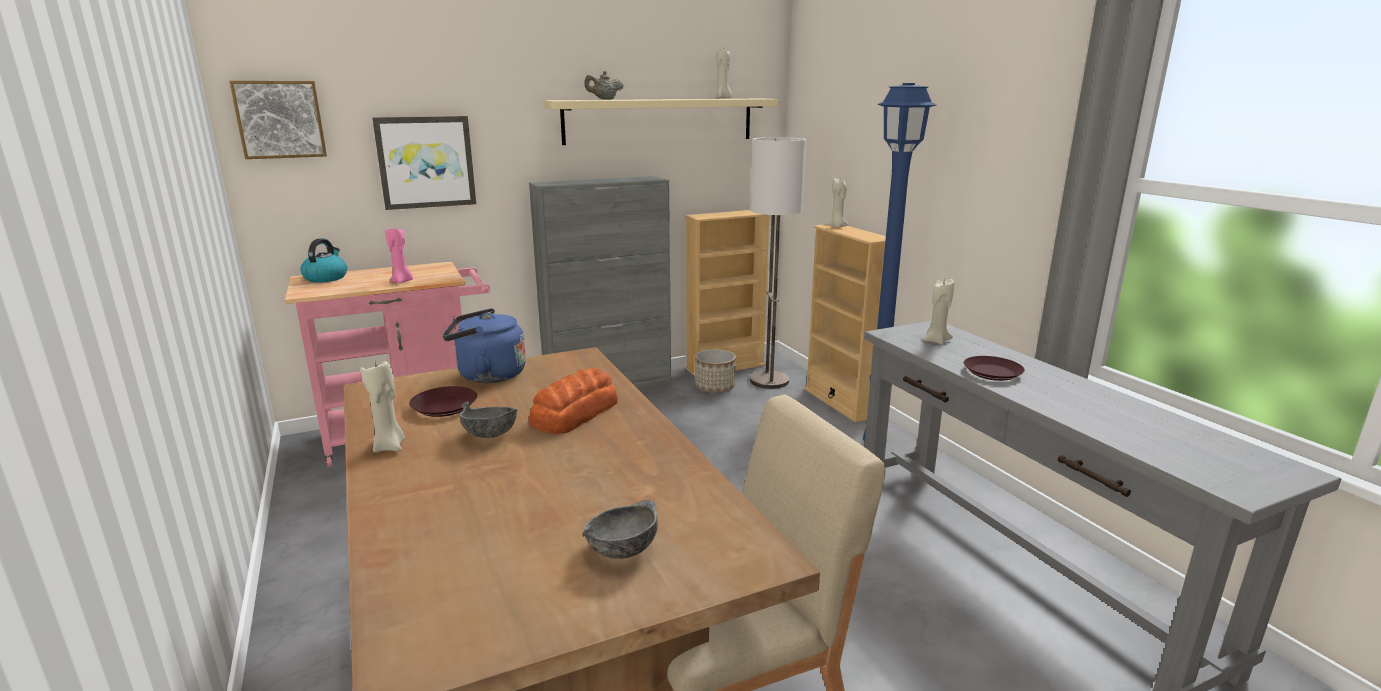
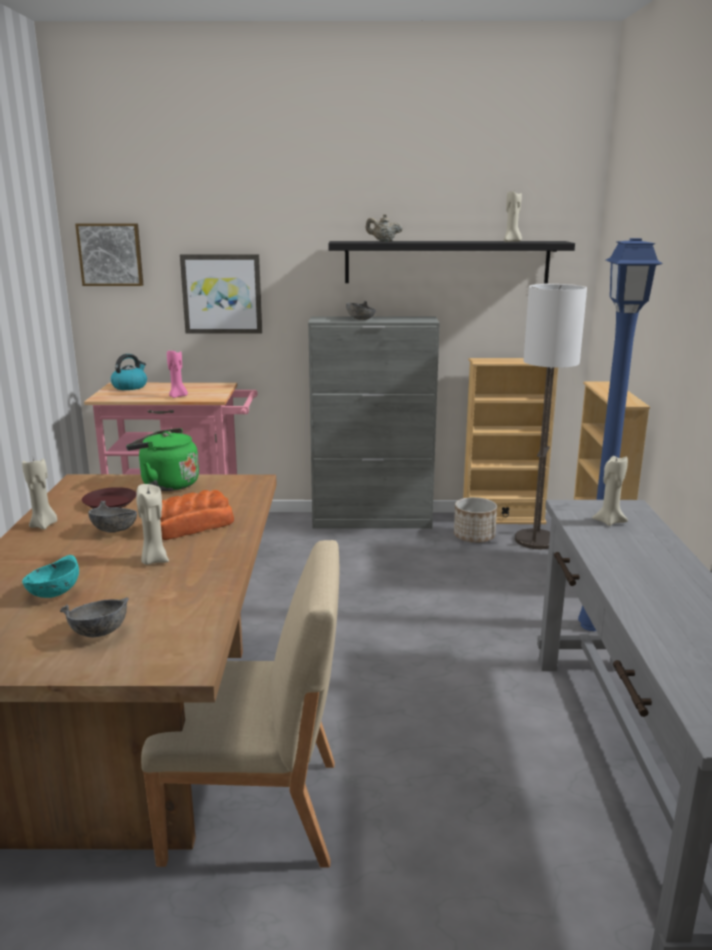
camera: 25 degrees right, 0 degrees up
(487, 375) = (166, 484): blue kettle -> green kettle
(506, 522) = (53, 594): none -> turquoise bowl
(588, 182) = (361, 319): none -> grey bowl
(660, 120) = (447, 262): beige shelf -> black shelf
(836, 227) = (604, 385): beige candle -> beige candle (154, 560)
(993, 373) = (623, 564): brown plate -> none

